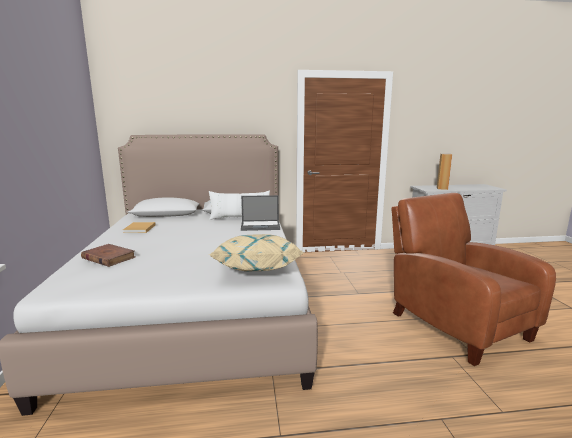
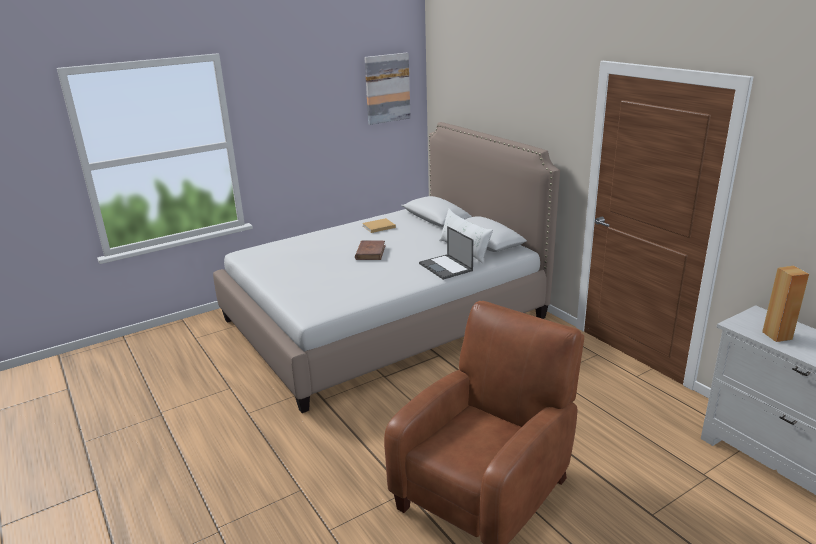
camera: 65 degrees right, 10 degrees up
(76, 102) = (387, 88): none -> picture
(108, 258) = (300, 244): brown book -> brown book (370, 252)
(256, 270) = (320, 300): beige pillow -> none

